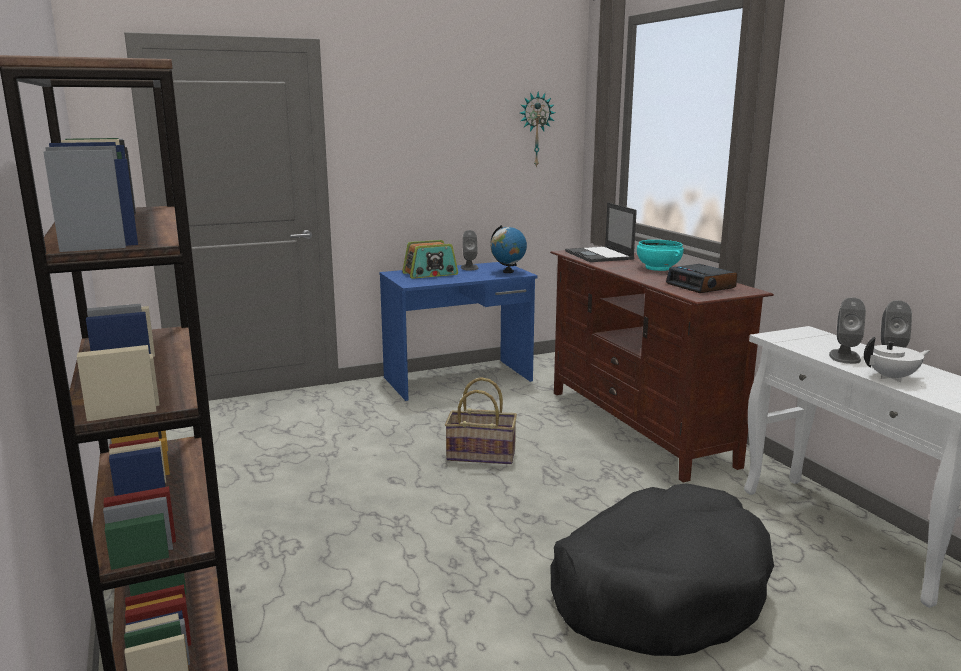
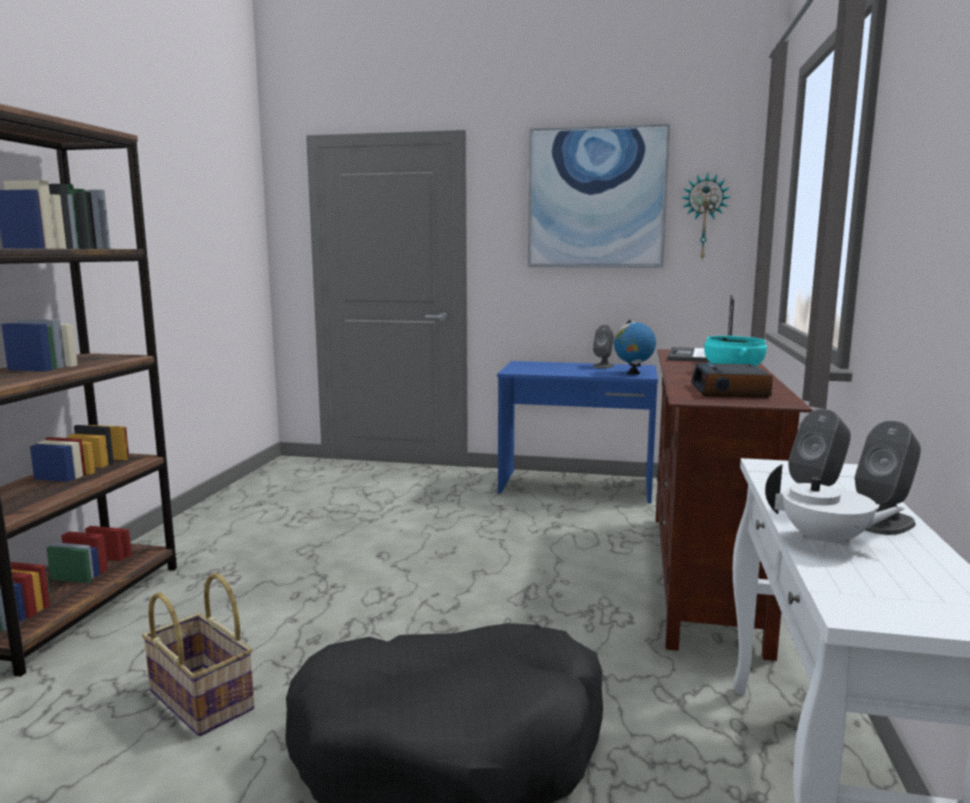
camera: 35 degrees right, 5 degrees down
(430, 274) = (551, 366): radio -> none
(448, 112) = (596, 198): none -> picture
(481, 454) = (491, 555): basket -> basket (203, 699)

